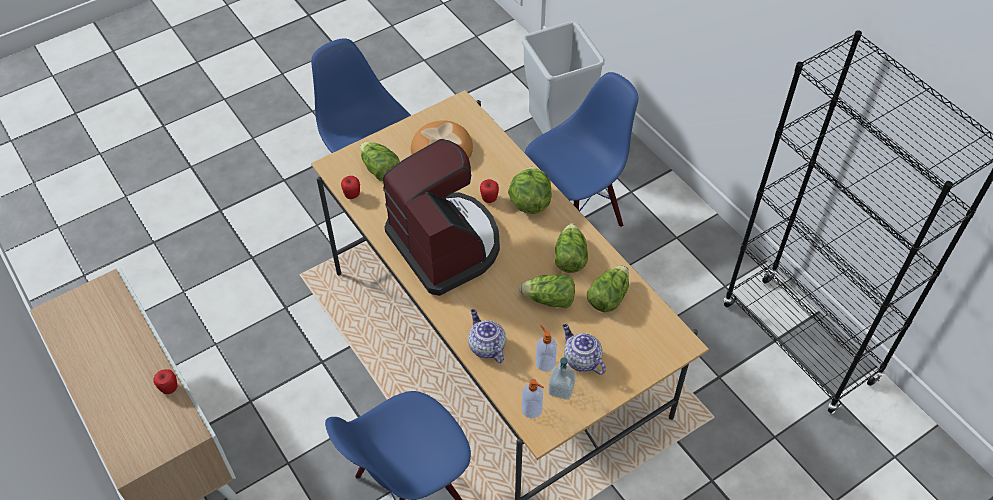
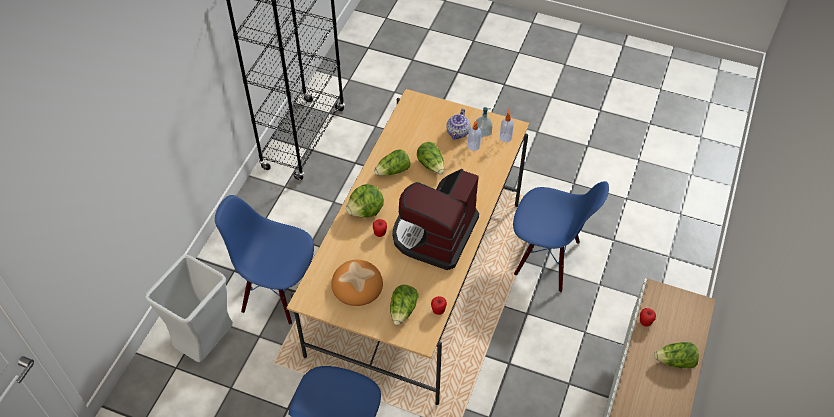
camera: 125 degrees left, 0 degrees up
(486, 346) = (486, 175): teapot -> none
(608, 296) = (407, 141): lettuce -> lettuce (675, 361)

